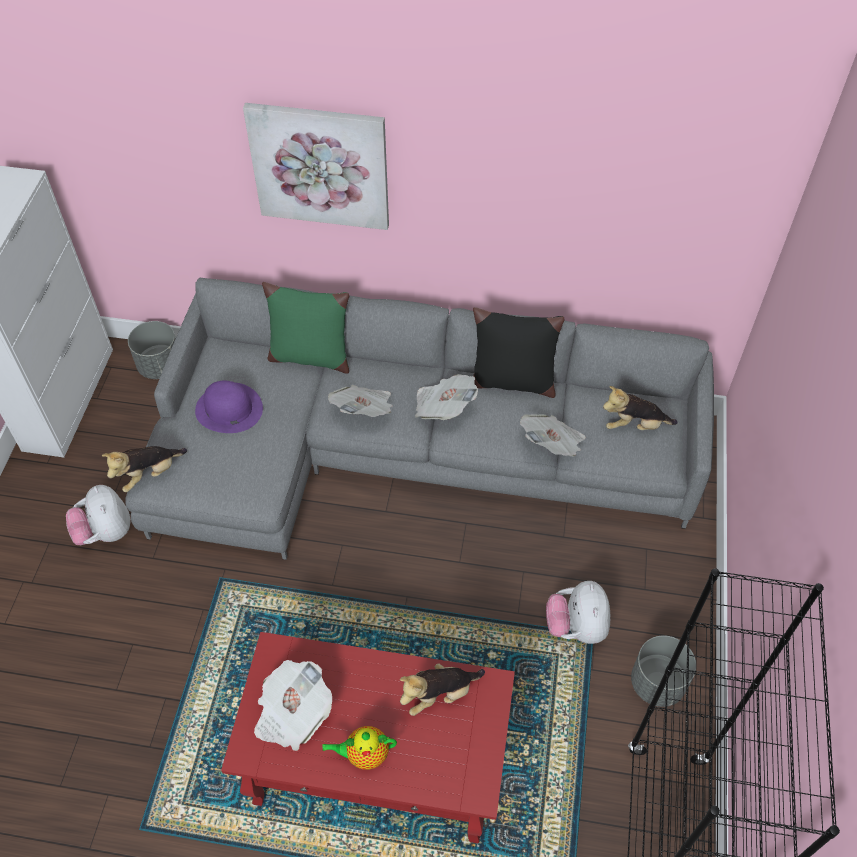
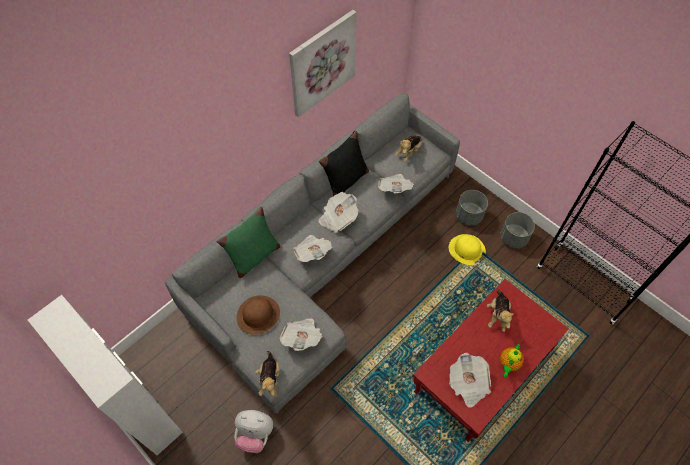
camera: 55 degrees left, 5 degrees up
(160, 366) = (161, 344): grey planter -> grey planter (468, 215)
(228, 409) = (258, 315): purple hat -> brown hat
(230, 474) = (302, 337): none -> newspaper
(320, 165) = (214, 153): picture -> picture (322, 63)
(576, 627) = (467, 250): plush toy -> yellow hat

